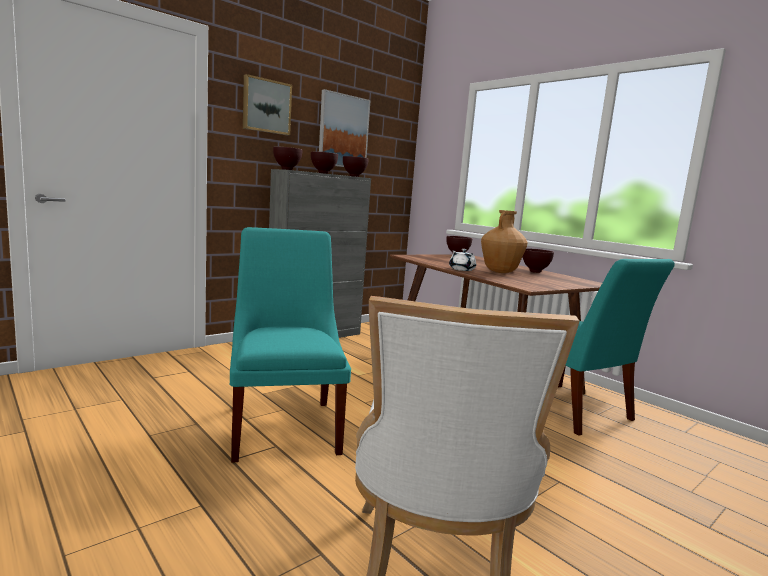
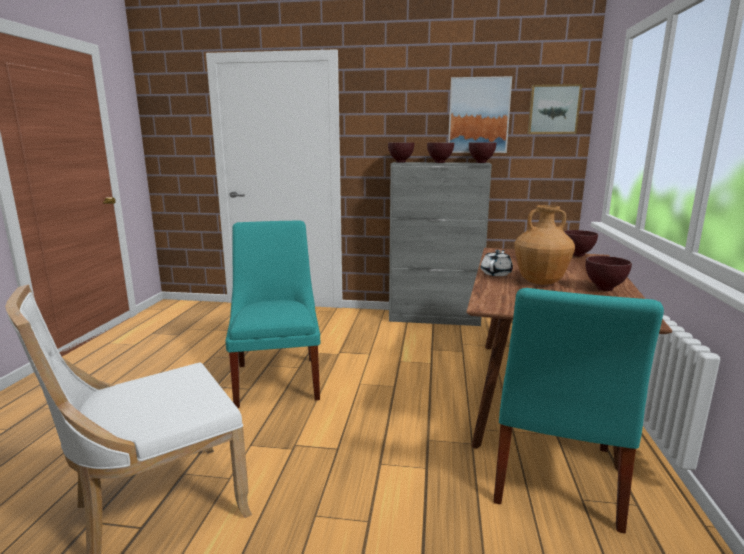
camera: 50 degrees right, 5 degrees up
(266, 106) = (391, 105): picture -> picture (553, 109)
(284, 425) = (278, 378): turquoise chair -> turquoise chair turned 45 degrees counterclockwise

